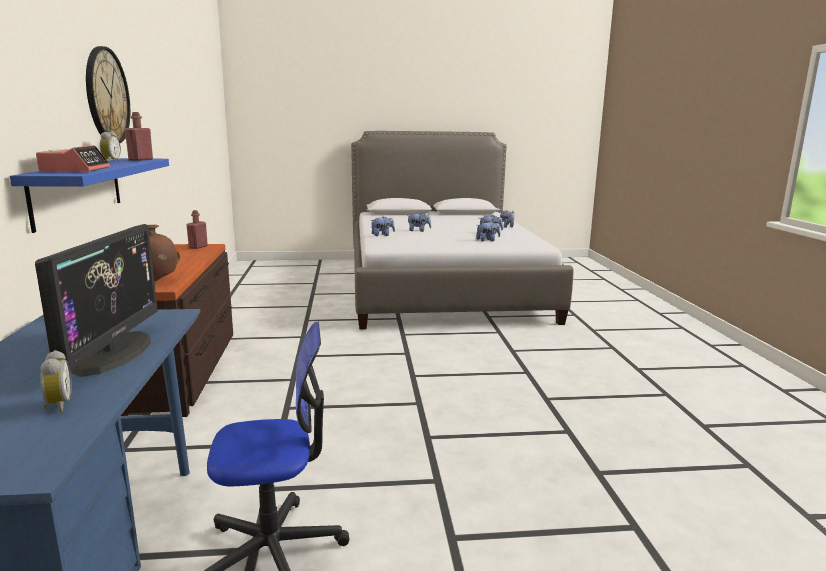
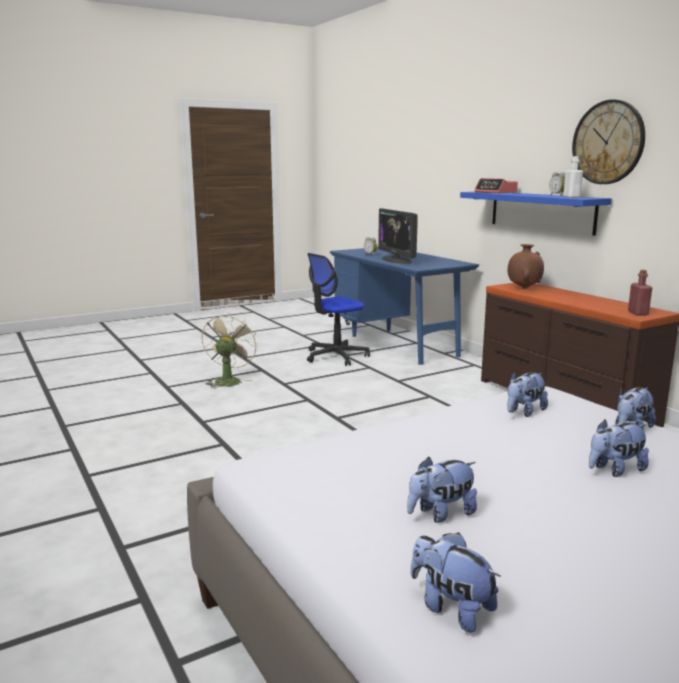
camera: 155 degrees right, 0 degrees up
(140, 159) = (571, 197): red bottle -> white bottle
(487, 240) = (399, 460): plush toy -> plush toy (524, 412)
(523, 515) = (228, 380): none -> beige fan

